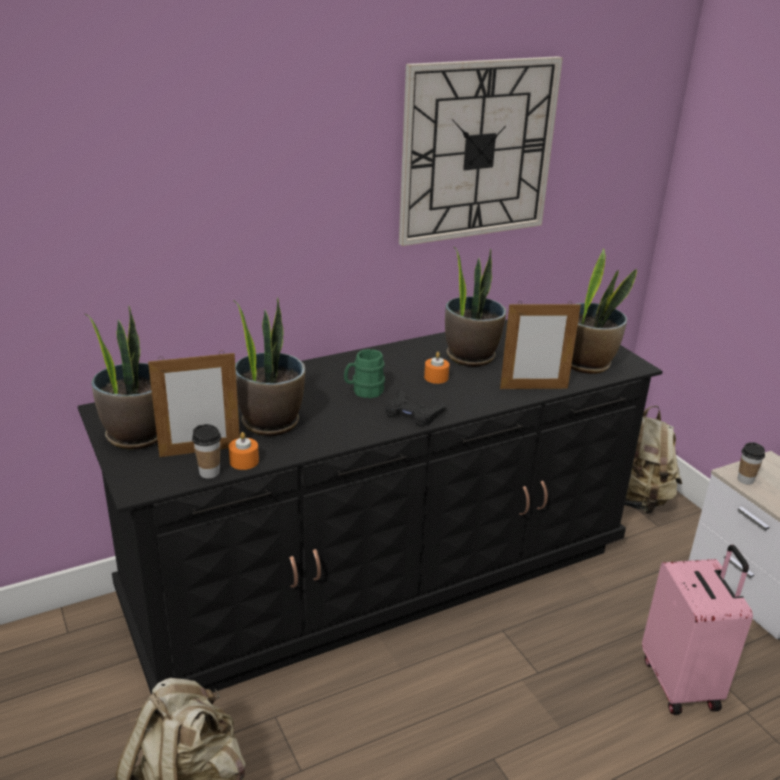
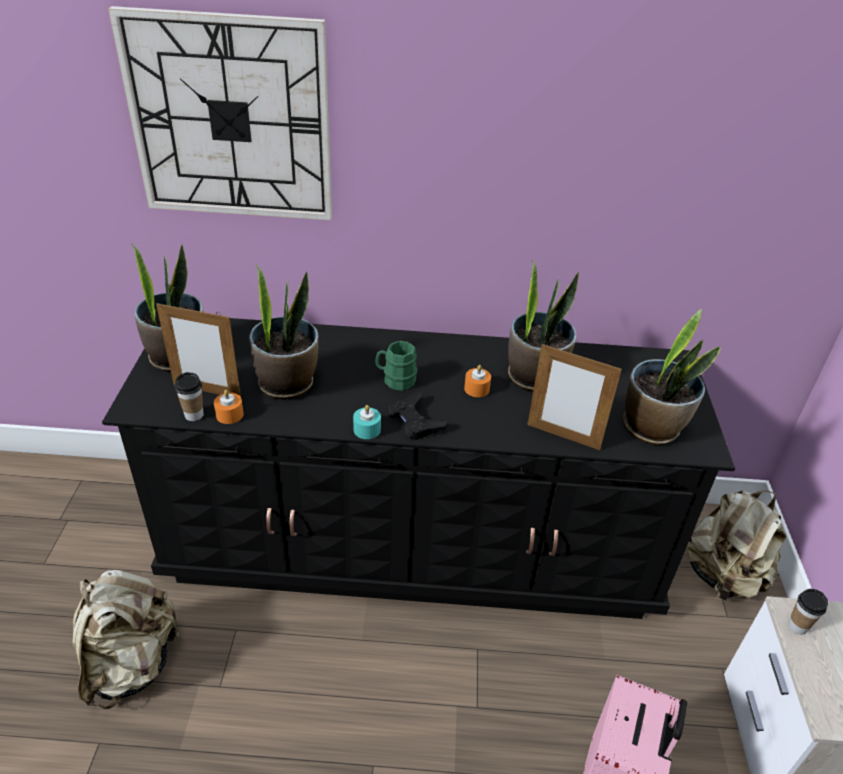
camera: 30 degrees right, 10 degrees up
(380, 432) = (367, 429): none -> turquoise candle
(477, 150) = (601, 157): wall clock -> wall clock (230, 119)

